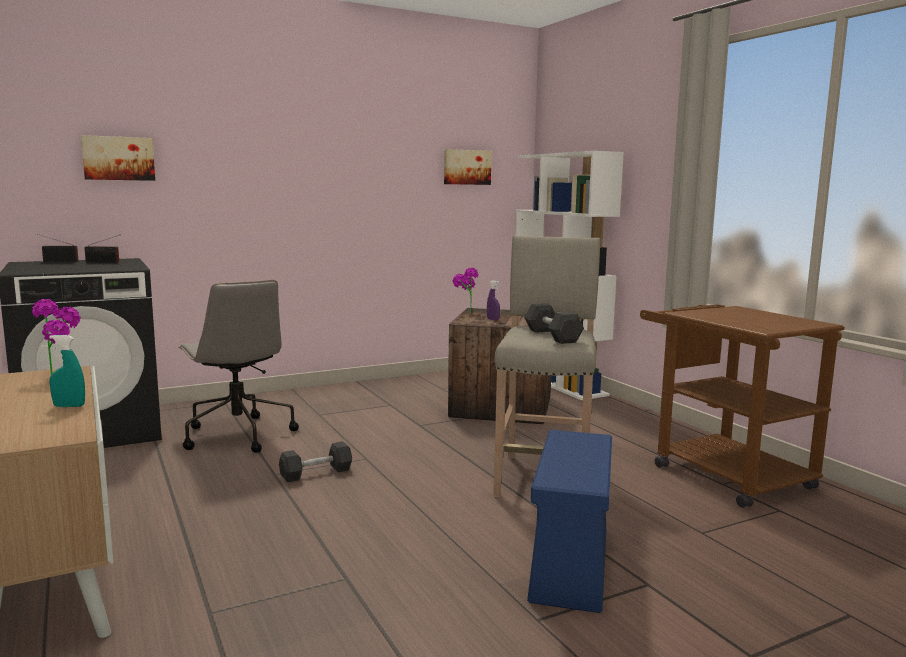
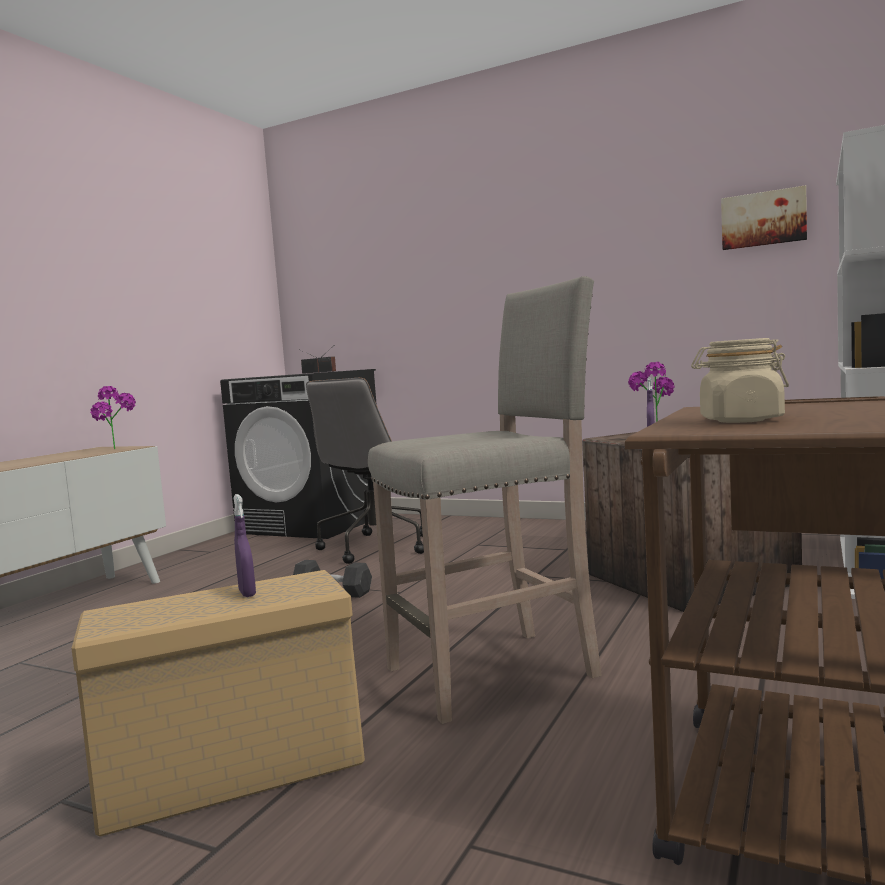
camera: 55 degrees right, 5 degrees down
(69, 406) = (28, 464): turquoise spray bottle -> none
(118, 158) = (361, 276): picture -> none
(552, 336) = (458, 439): grey dumbbell -> none
(570, 563) = (237, 771): blue storage box -> beige storage box
(572, 449) = (247, 593): none -> purple spray bottle
(753, 322) = (740, 420): none -> beige jar

